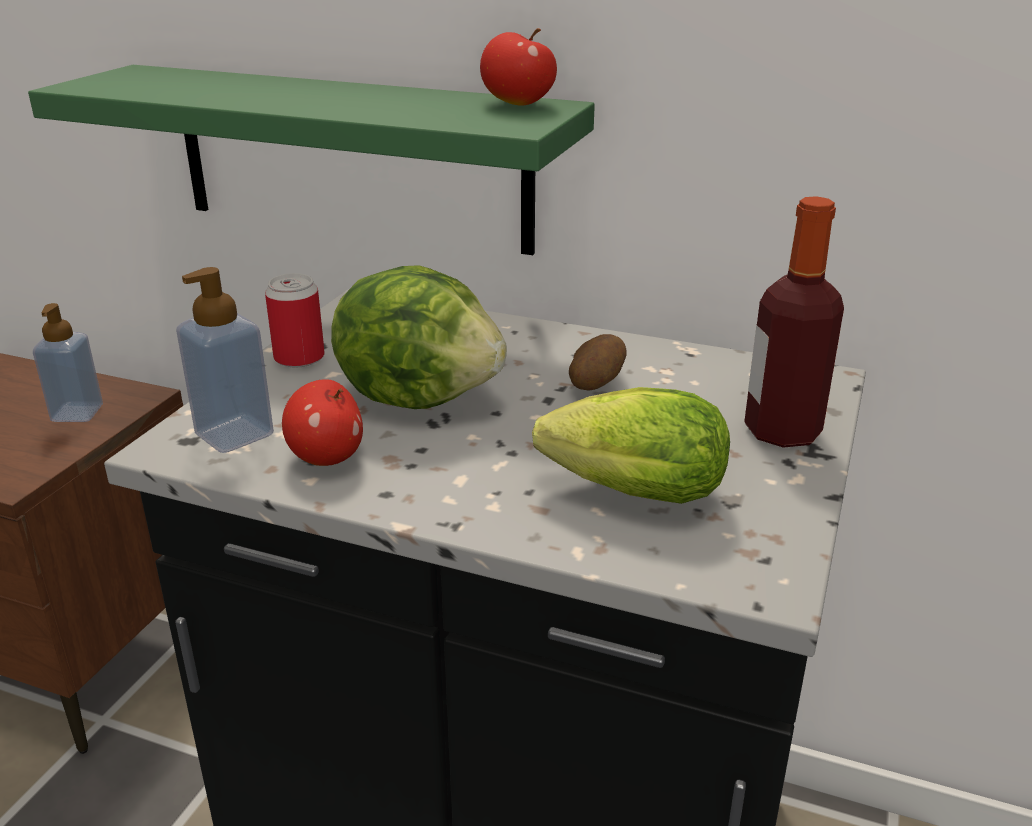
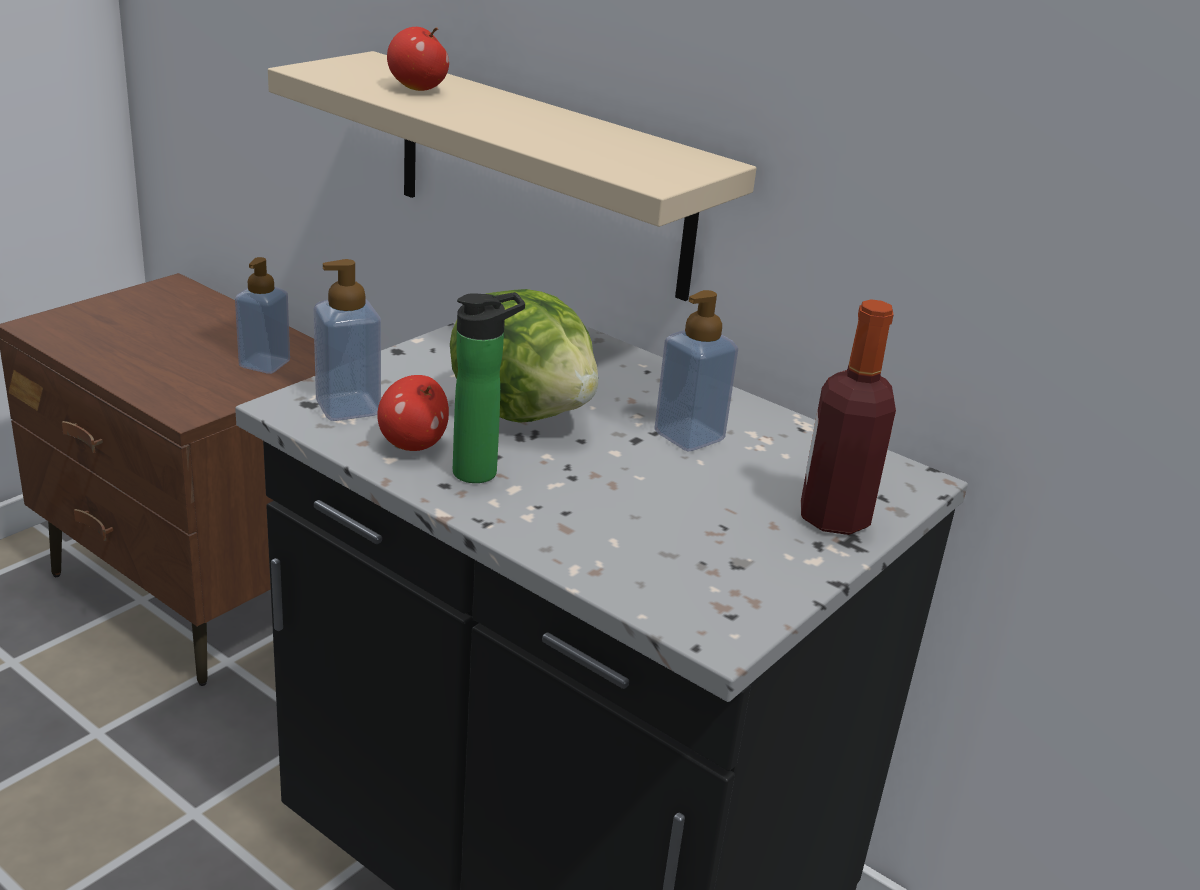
camera: 15 degrees right, 0 degrees up
(299, 358) = (437, 354): can -> none
(351, 158) = (541, 174): green shelf -> beige shelf
(416, 469) = (481, 471): none -> bottle
(517, 104) = (679, 156): apple -> apple (418, 88)
(595, 384) = (689, 436): potato -> soap dispenser
(625, 493) = (648, 534): lettuce -> none

